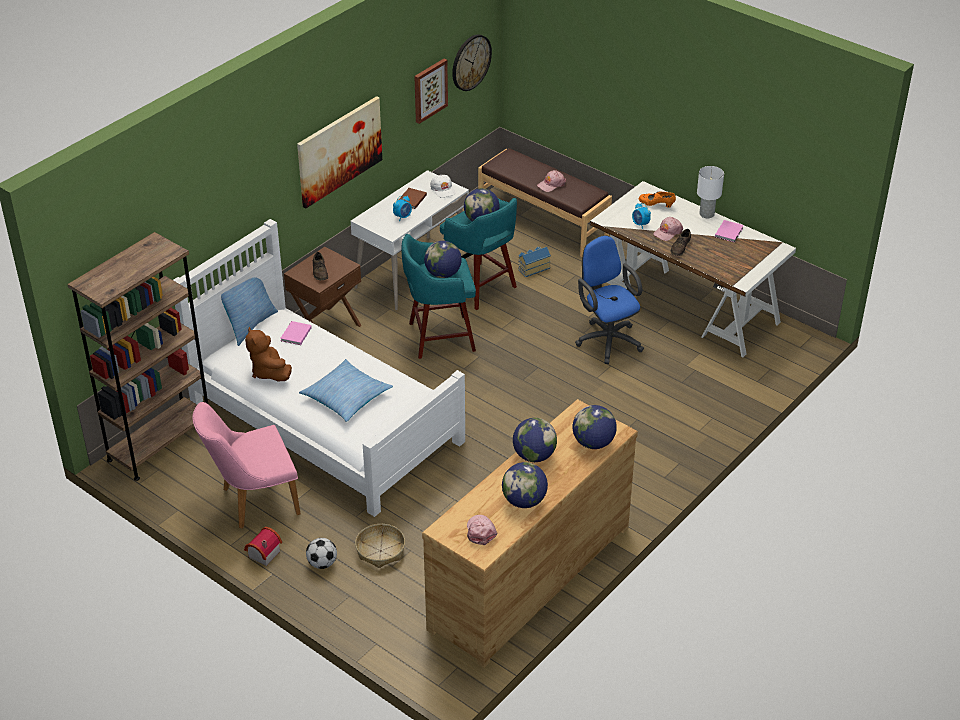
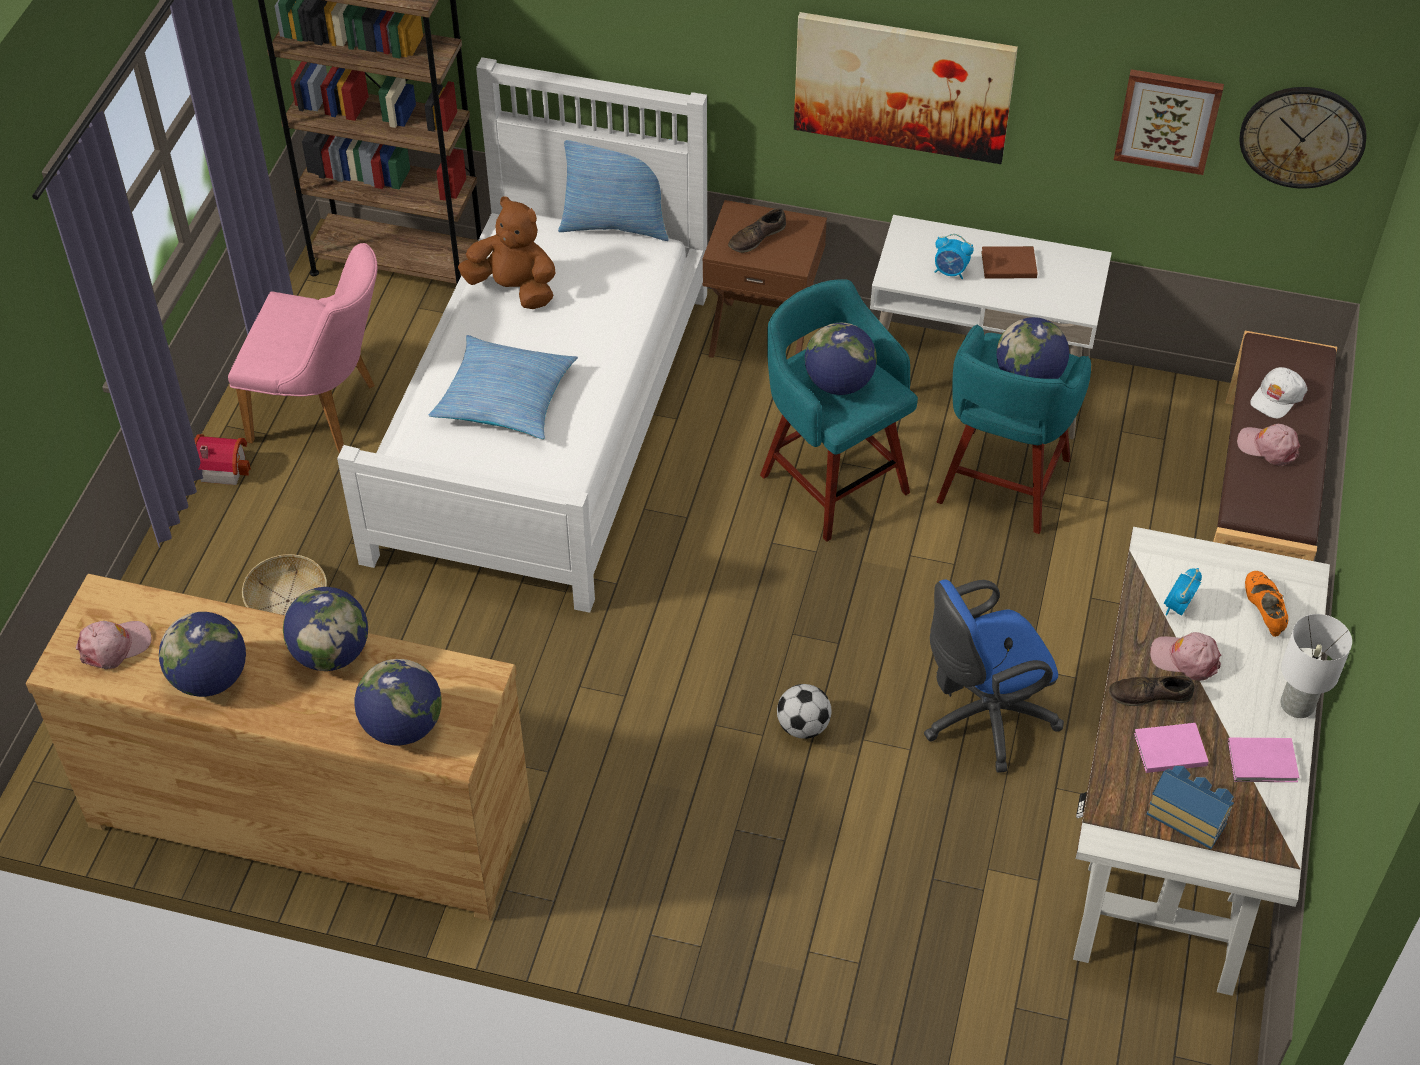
camera: 65 degrees right, 10 degrees up
(253, 502) = (325, 413): pink chair -> pink chair turned 150 degrees clockwise
(269, 372) = (514, 289): brown plush toy -> brown plush toy turned 75 degrees clockwise
(295, 334) = (620, 281): pink book -> pink book (1168, 749)
(322, 563) = (231, 543): football -> football (803, 726)
(443, 189) = (1069, 292): white cap -> white cap (1277, 397)
(532, 268) = (1110, 537): toy house -> toy house (1187, 815)
(607, 339) = (981, 718): blue office chair -> blue office chair turned 150 degrees counterclockwise

